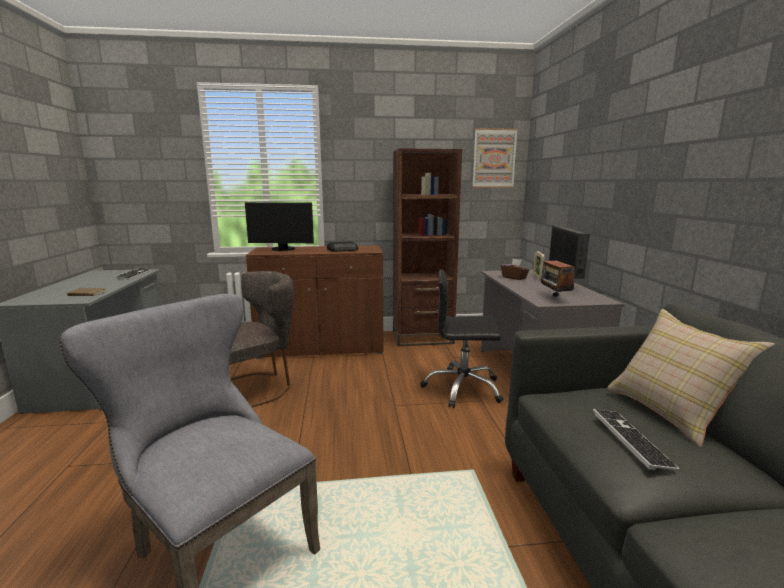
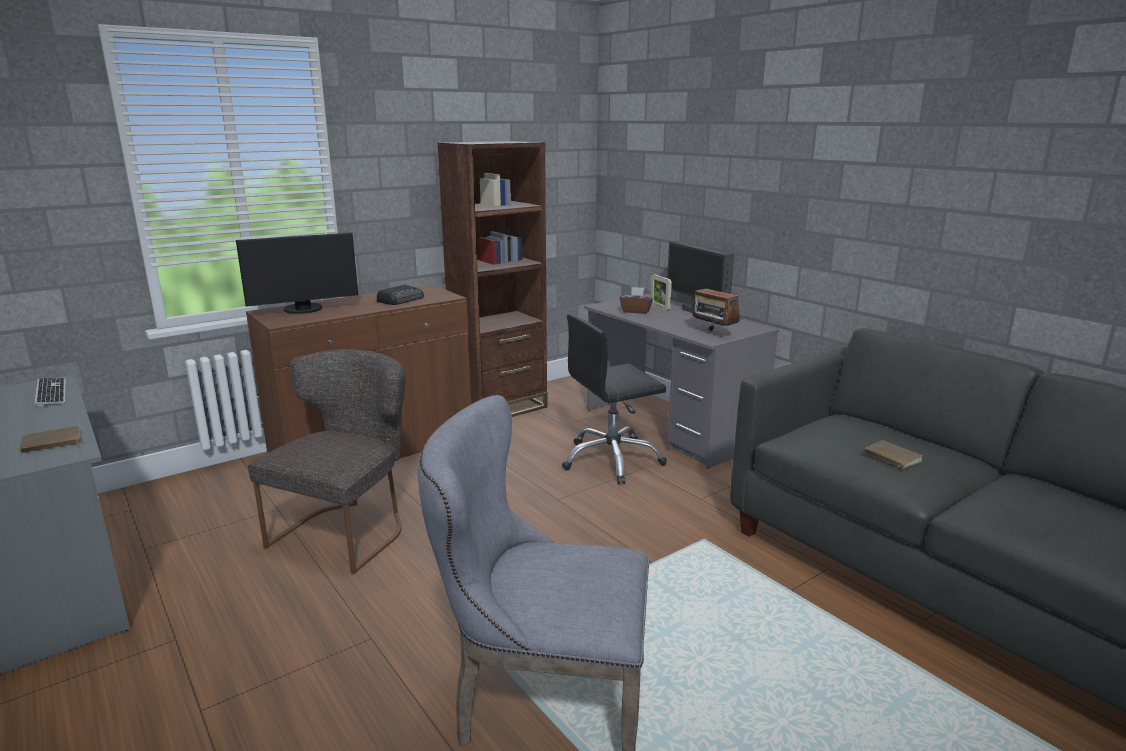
camera: 30 degrees left, 5 degrees up
(494, 158) = (560, 147): picture -> none
(631, 439) = (891, 457): keyboard -> brown book
(671, 412) = (889, 428): beige pillow -> none

